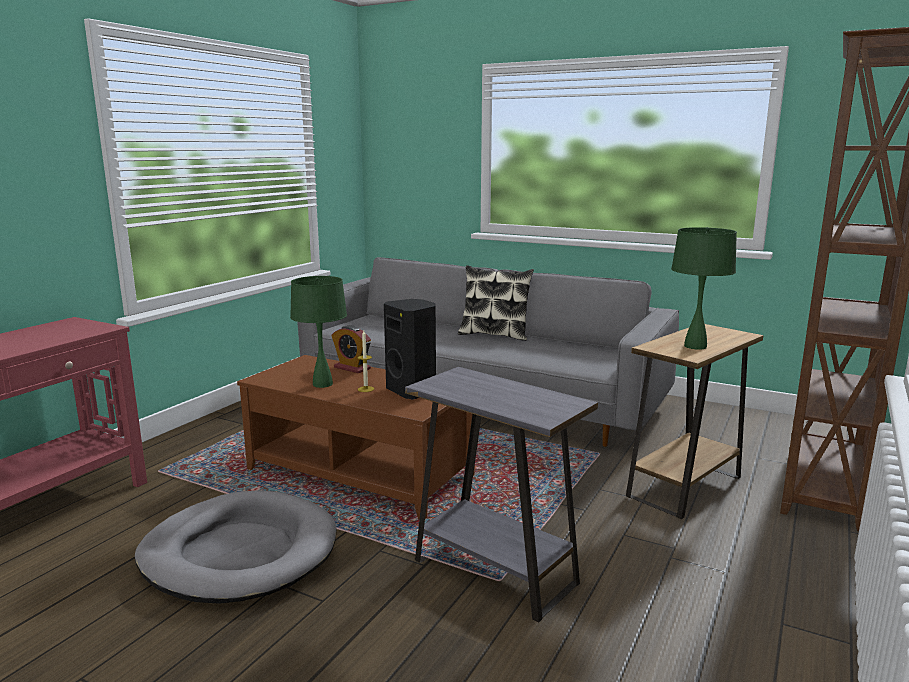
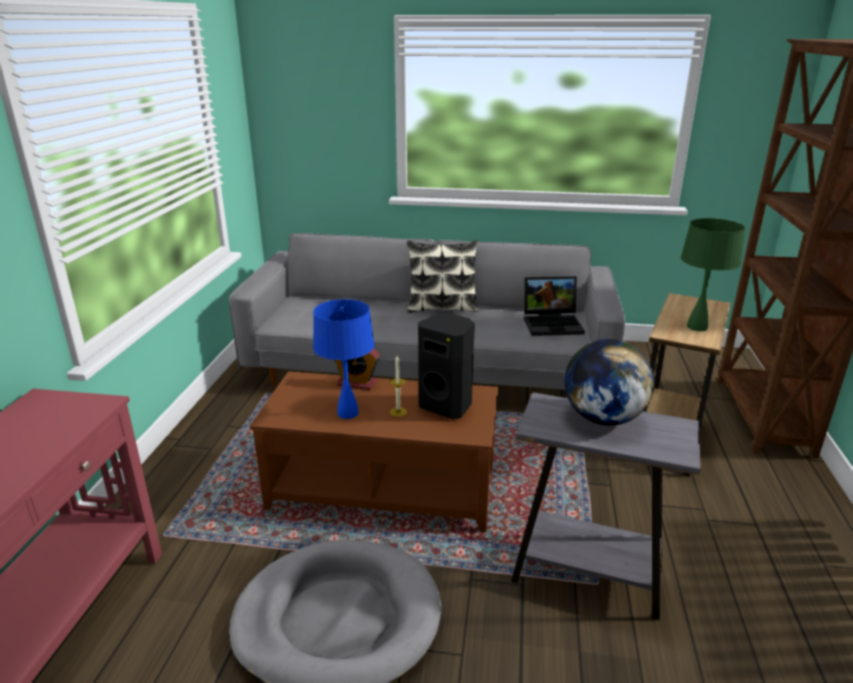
camera: 20 degrees left, 10 degrees up
(322, 384) = (348, 413): green table lamp -> blue table lamp
(500, 388) = (603, 418): none -> globe
(593, 355) = (553, 324): none -> laptop

